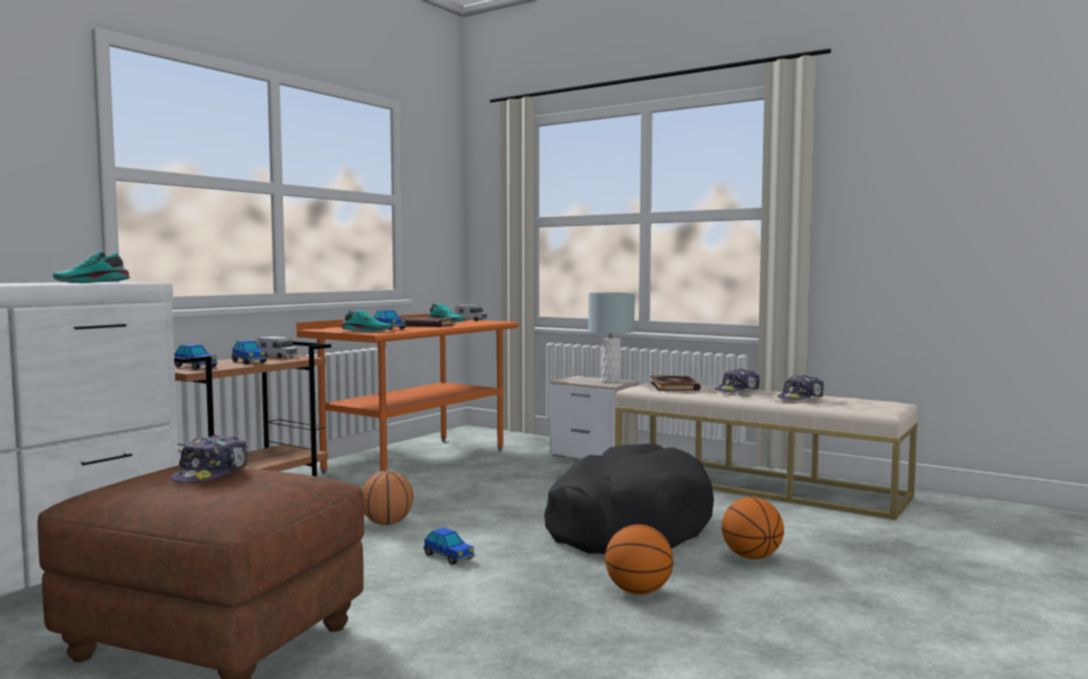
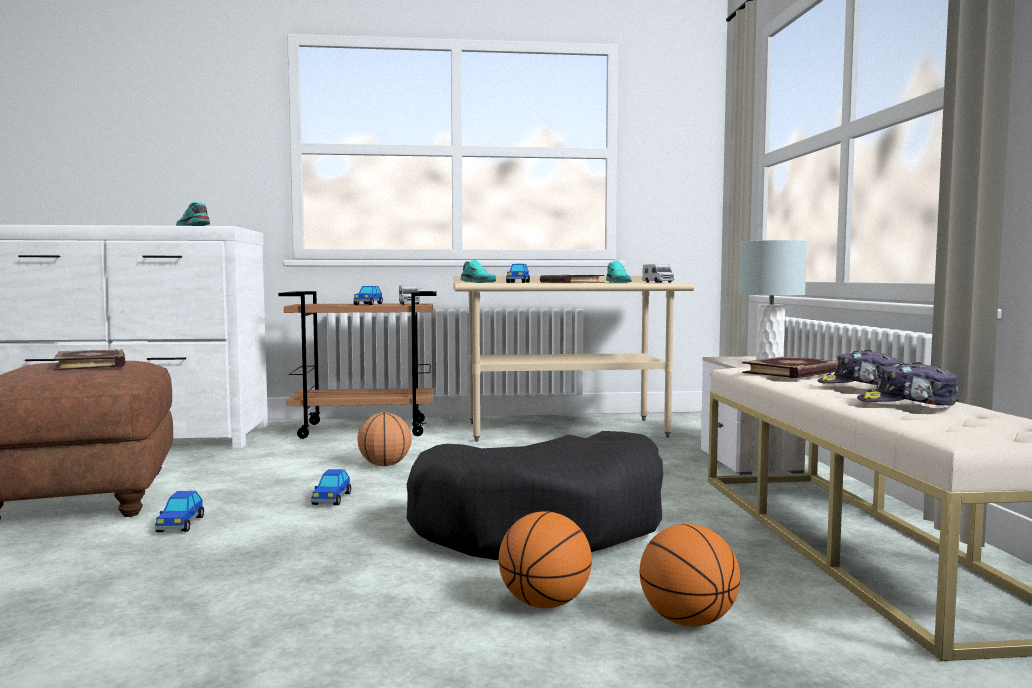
camera: 50 degrees right, 0 degrees up
(195, 367) = (319, 304): toy car -> toy car (180, 525)
(212, 474) = (93, 364): cap -> book
(416, 461) = (565, 429): orange desk -> beige desk
(638, 591) = (335, 580): basketball -> basketball (688, 621)

